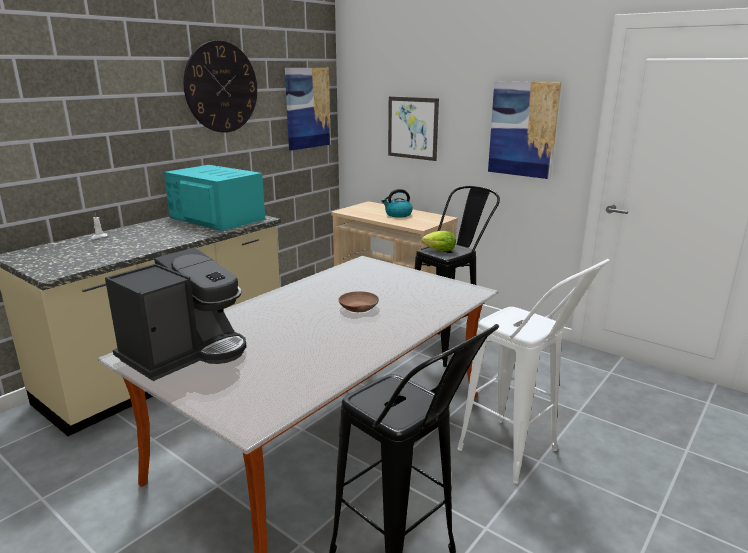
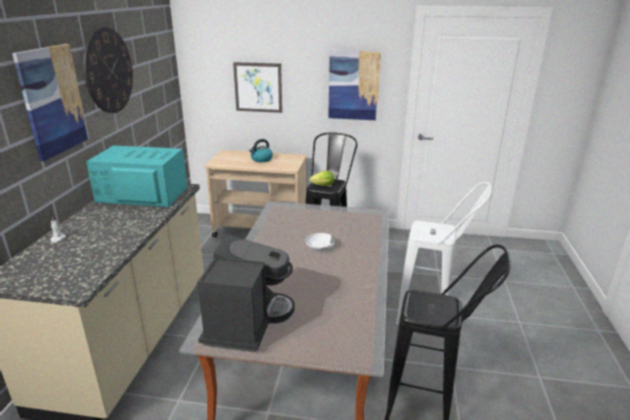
camera: 30 degrees left, 5 degrees up
(307, 108) = (162, 76): picture -> picture (53, 101)
(357, 307) = (320, 246): brown bowl -> white bowl

